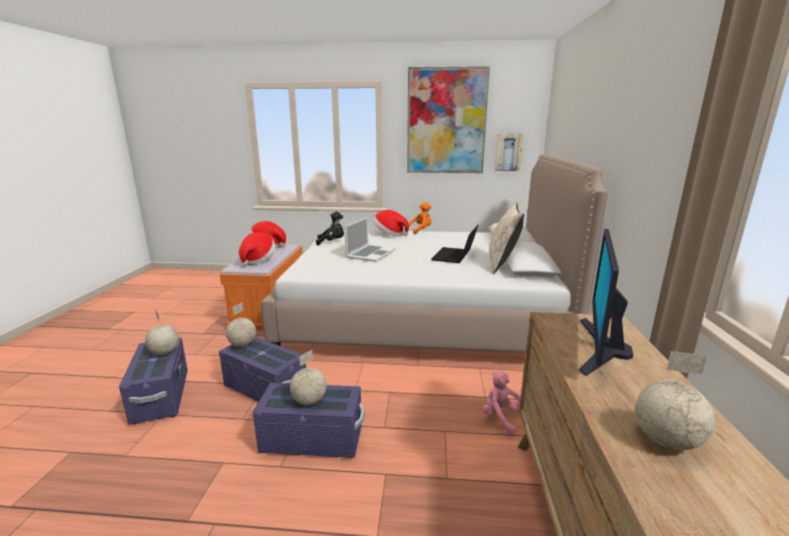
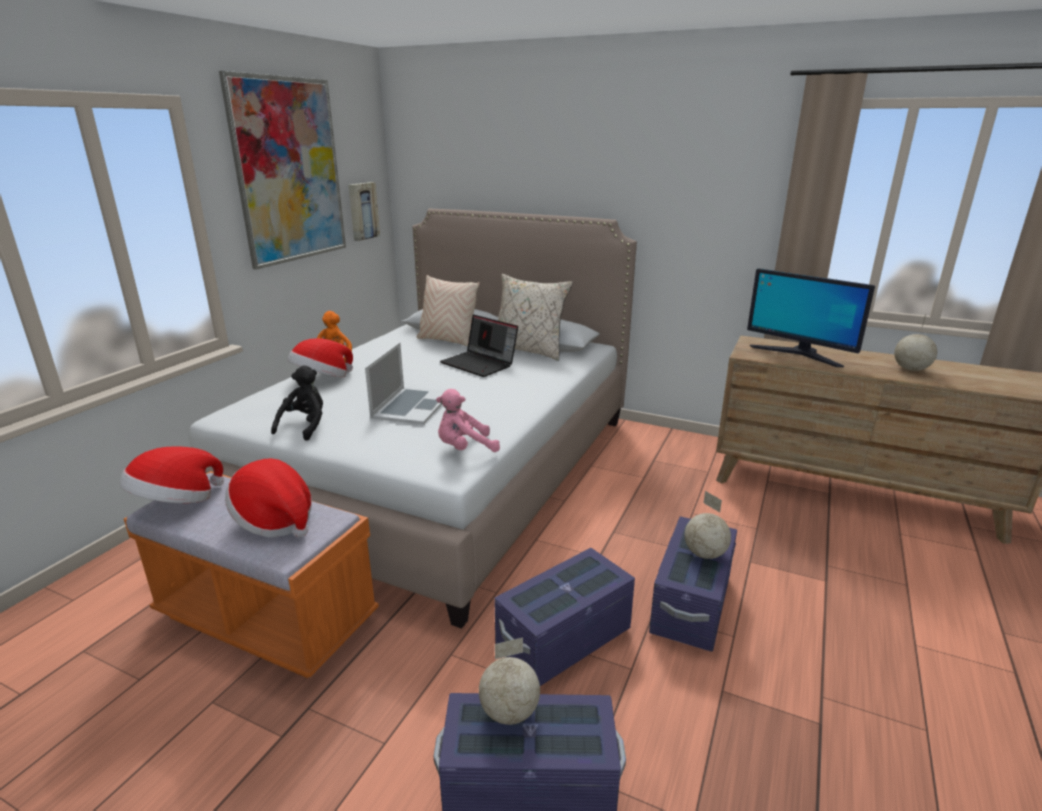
camera: 70 degrees left, 5 degrees up
(243, 344) = (528, 606): globe -> none
(371, 253) = (411, 405): laptop -> laptop turned 60 degrees clockwise
(486, 244) = (447, 340): none -> beige pillow
(502, 418) = (679, 478): pink plush toy -> pink plush toy (464, 448)

